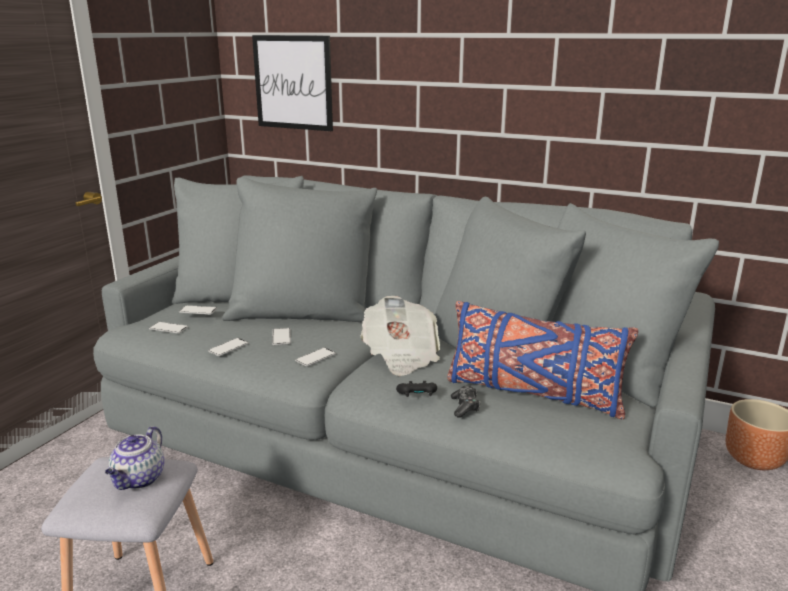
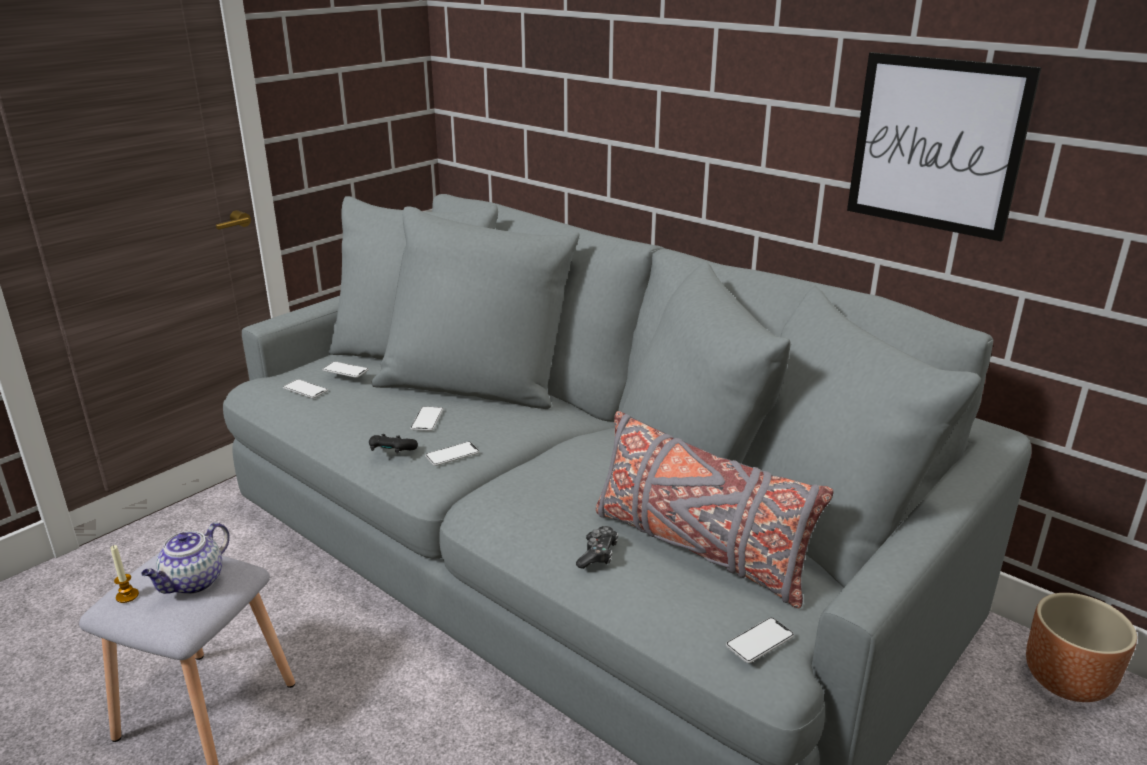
camera: 15 degrees right, 5 degrees up
(83, 499) = (127, 596): none -> candle
(228, 348) = (358, 426): phone -> phone (759, 641)
(293, 83) = (510, 74): picture -> picture (936, 145)
(401, 355) = (558, 466): newspaper -> none
(417, 397) = (546, 530): black game controller -> black game controller (391, 452)
(532, 393) = (698, 548): blue pillow -> grey pillow

